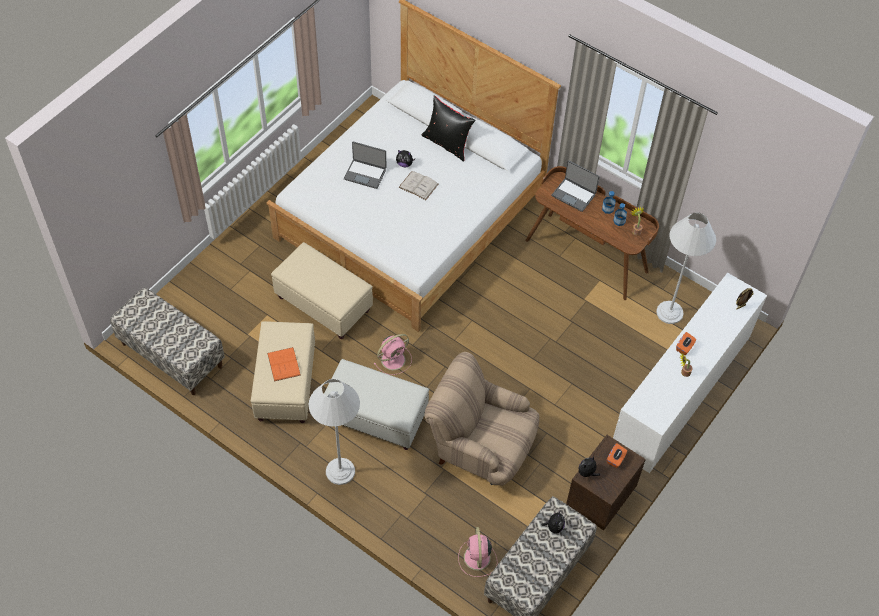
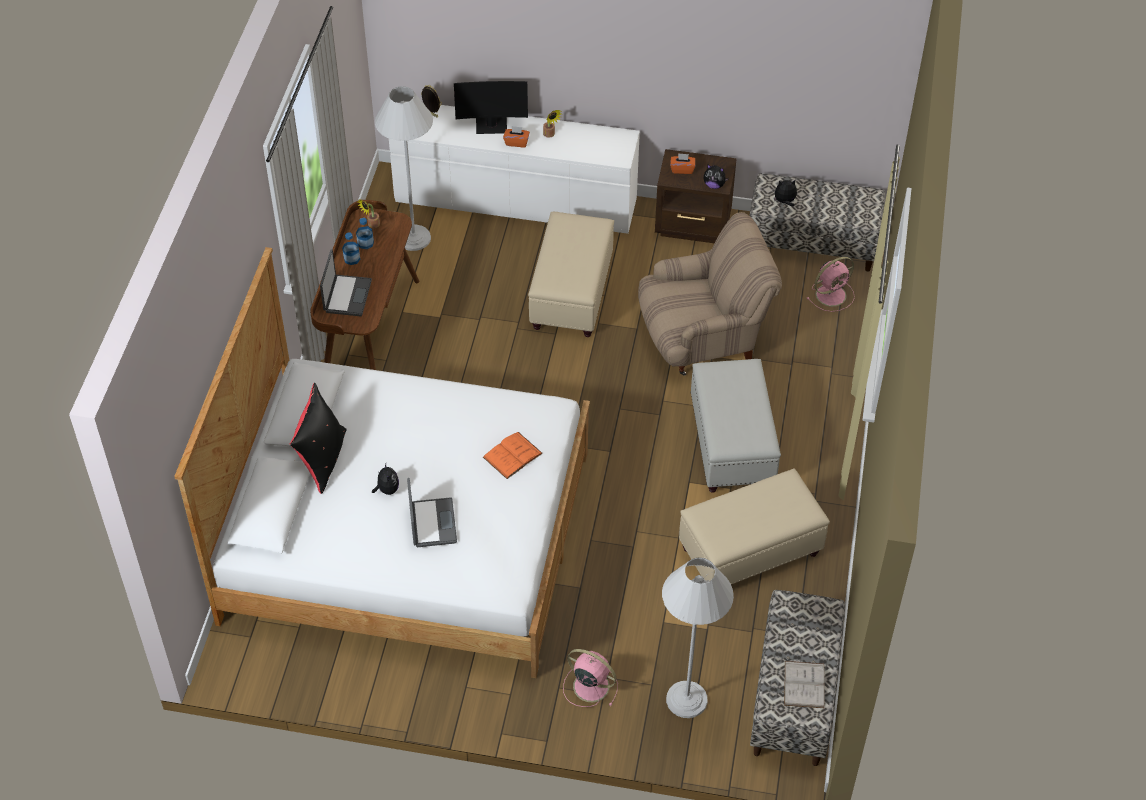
camera: 115 degrees left, 5 degrees down
(283, 364) = (760, 508): orange book -> orange book (512, 455)
(324, 304) = (608, 566): beige ottoman -> beige ottoman (571, 293)
(340, 471) = (822, 447): white floor lamp -> white floor lamp (687, 699)
(394, 359) = (642, 460): pink fan -> pink fan (589, 685)
(418, 185) = (417, 459): white book -> white book (804, 684)
(480, 447) = (703, 338): beige armchair -> beige armchair turned 105 degrees counterclockwise
(711, 339) = (491, 125): none -> monitor

